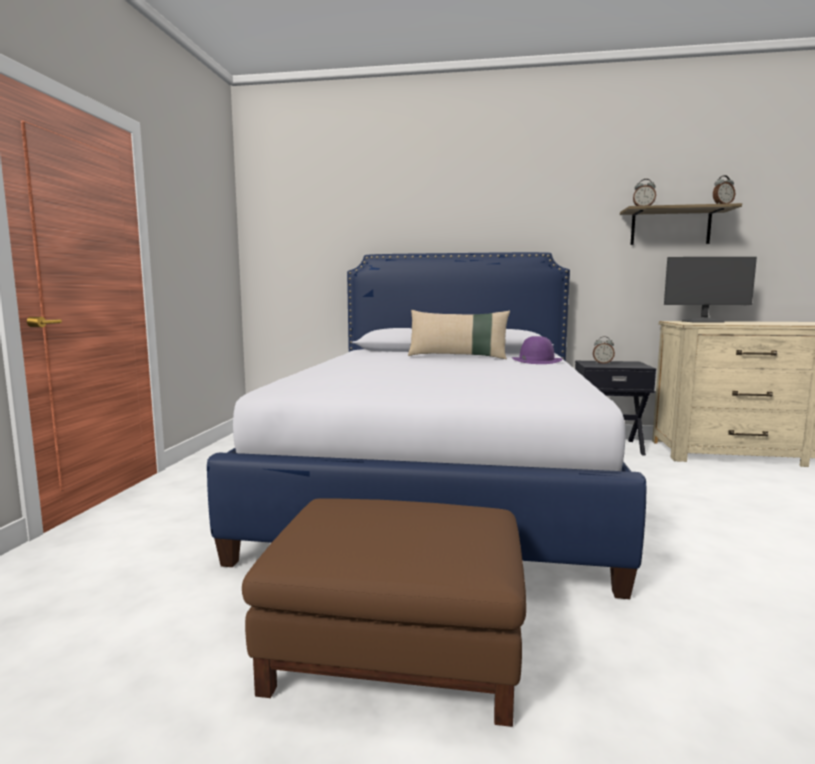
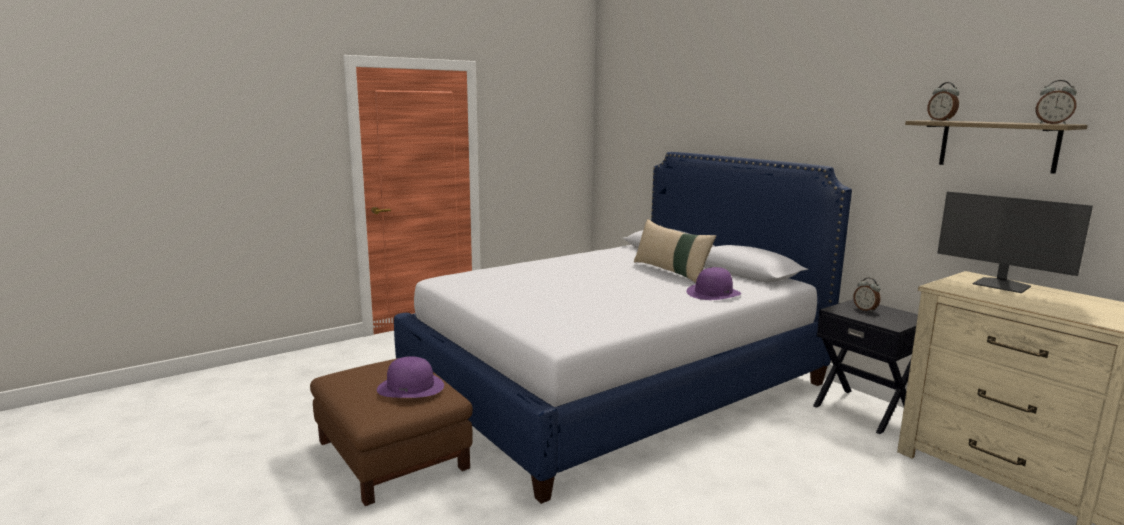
camera: 45 degrees right, 5 degrees up
(442, 517) = (411, 387): none -> purple hat

